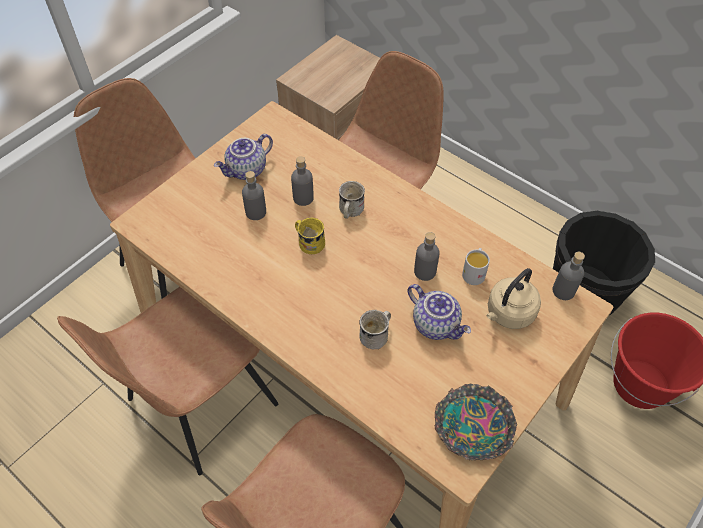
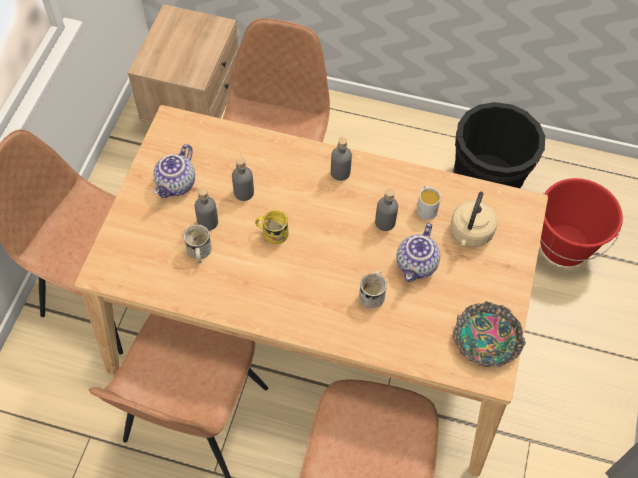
camera: 25 degrees left, 5 degrees up
(349, 211) = (292, 190): white mug -> white mug (199, 253)
(436, 324) = (417, 265): teapot -> teapot turned 90 degrees clockwise
(563, 291) = (504, 197): grey bottle -> grey bottle (340, 172)

